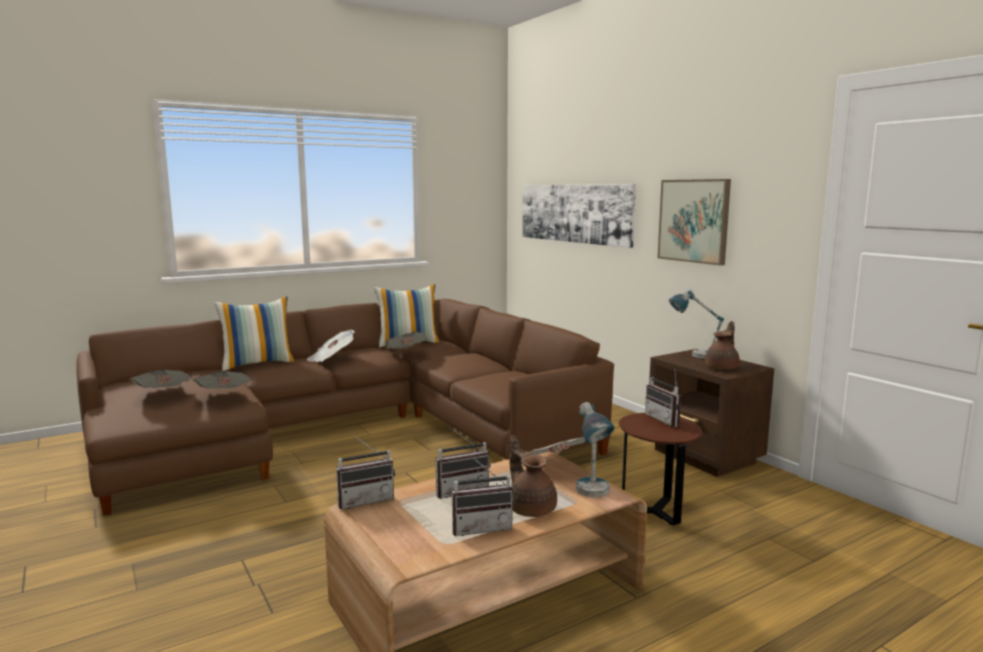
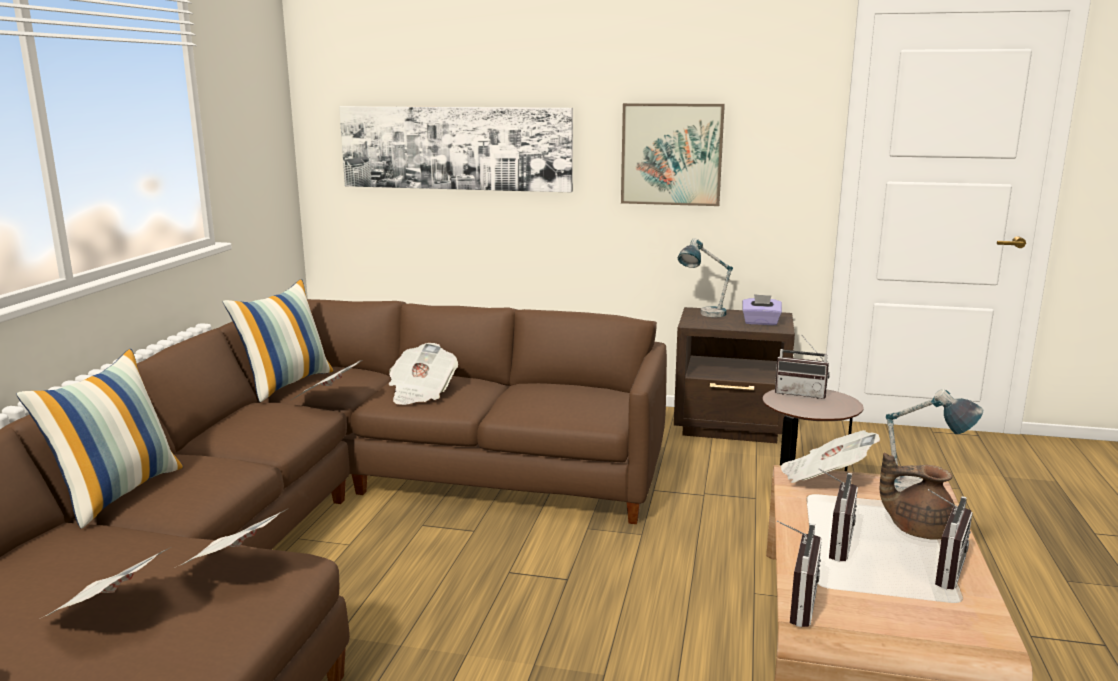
camera: 45 degrees left, 5 degrees up
(331, 358) = (233, 442): newspaper -> newspaper (421, 393)
(722, 367) = (760, 322): brown teapot -> purple tissue box

